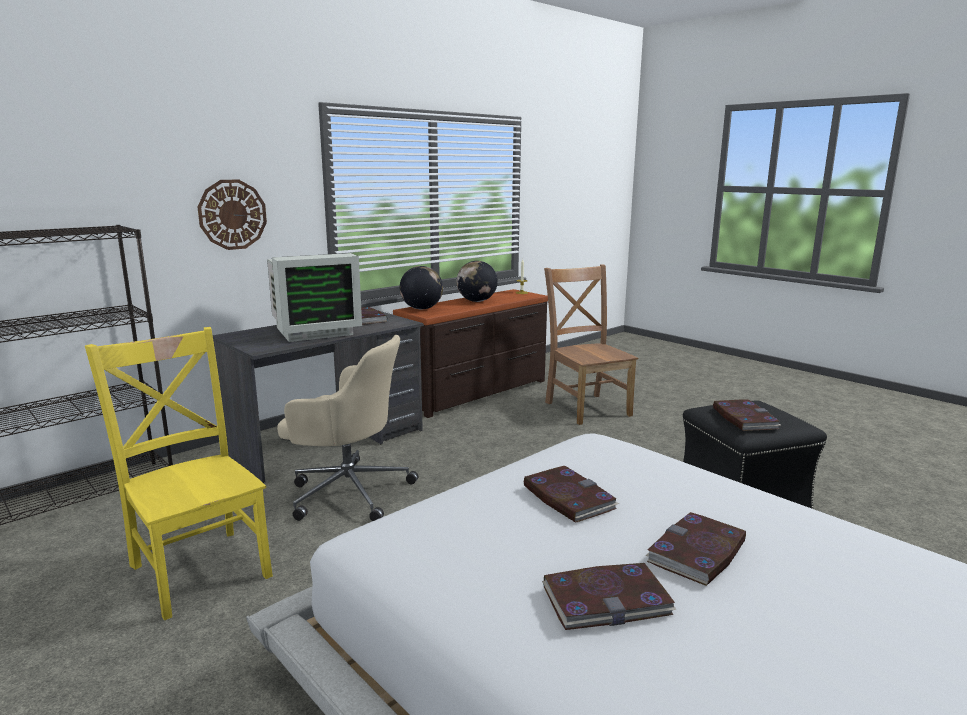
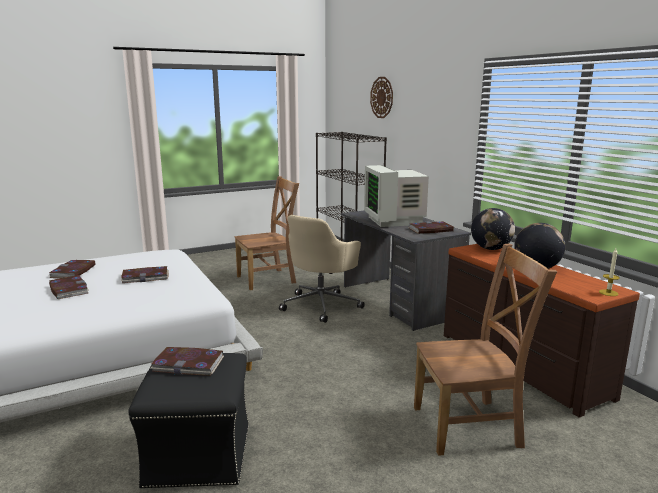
camera: 105 degrees right, 0 degrees up
(199, 567) = (268, 279): yellow chair -> brown chair
(232, 214) = (429, 139): wall clock -> wall clock (382, 97)

